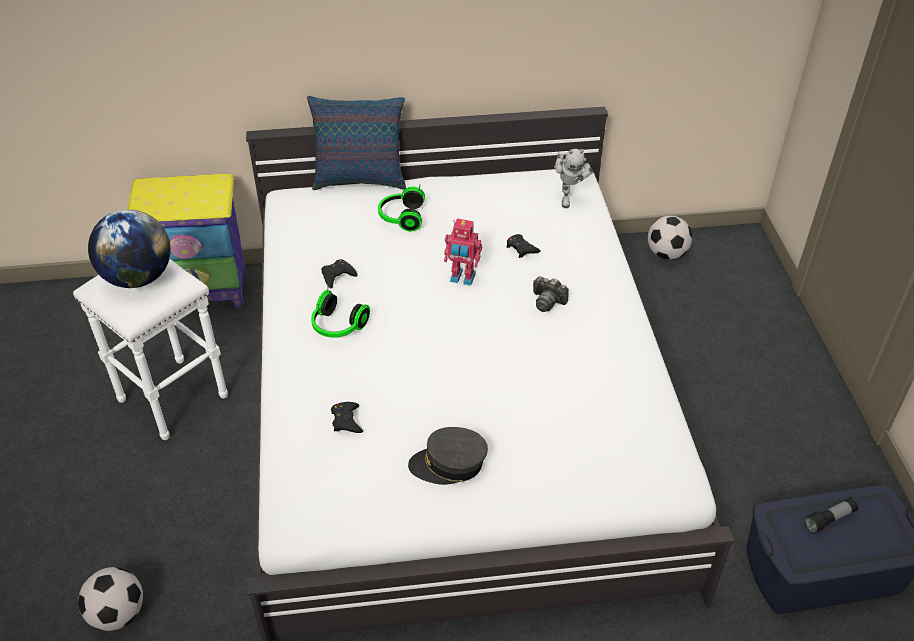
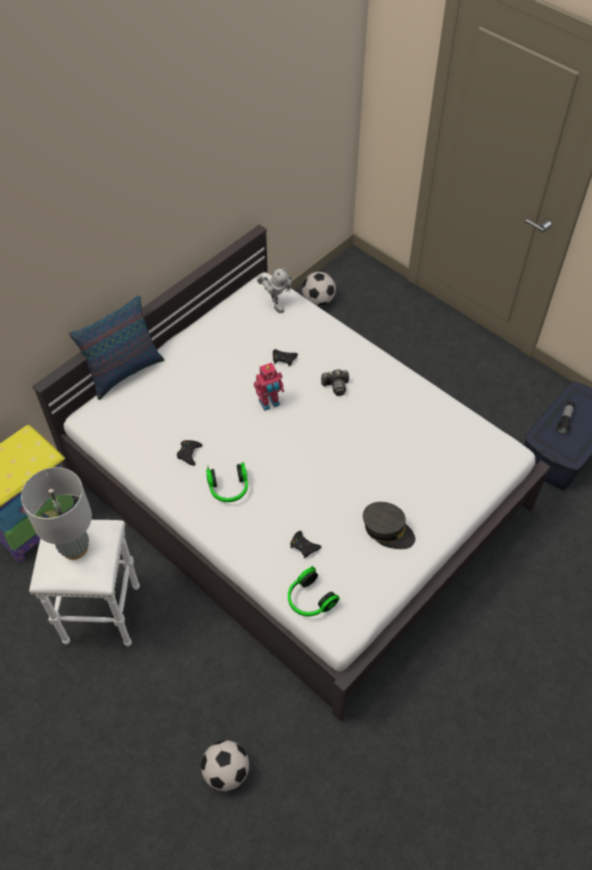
camera: 40 degrees left, 10 degrees up
(138, 278) = (74, 548): globe -> grey table lamp
(401, 217) = (184, 384): headphones -> headphones (309, 600)
(449, 464) = (387, 530): grey cap -> grey cap turned 105 degrees counterclockwise

